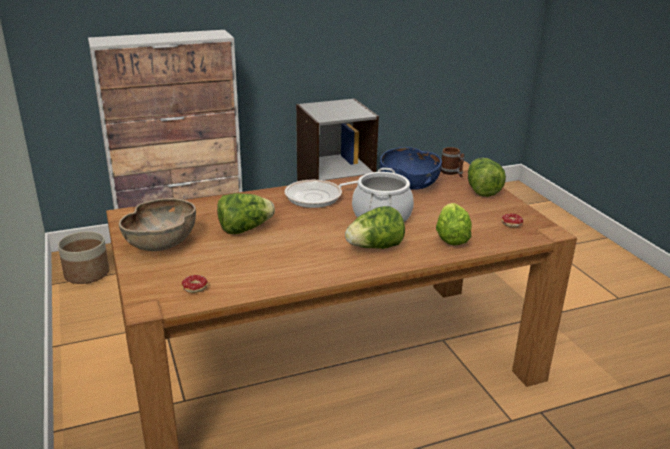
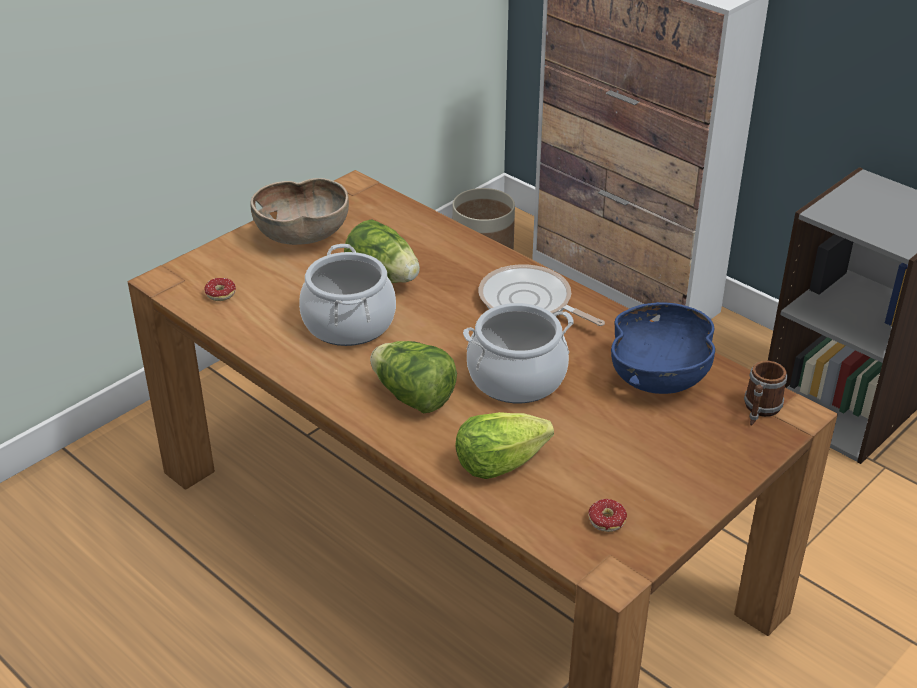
camera: 65 degrees right, 10 degrees up
(281, 250) = (348, 323): none -> cooking pot
(481, 190) = (717, 461): lettuce -> none

